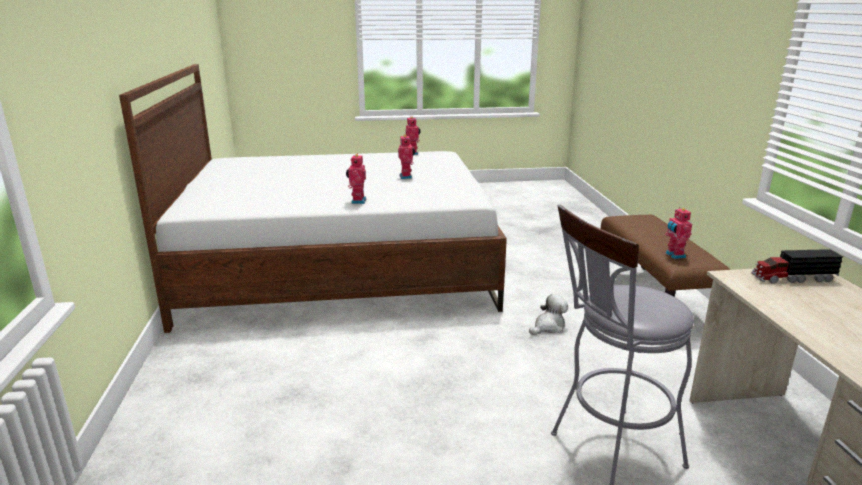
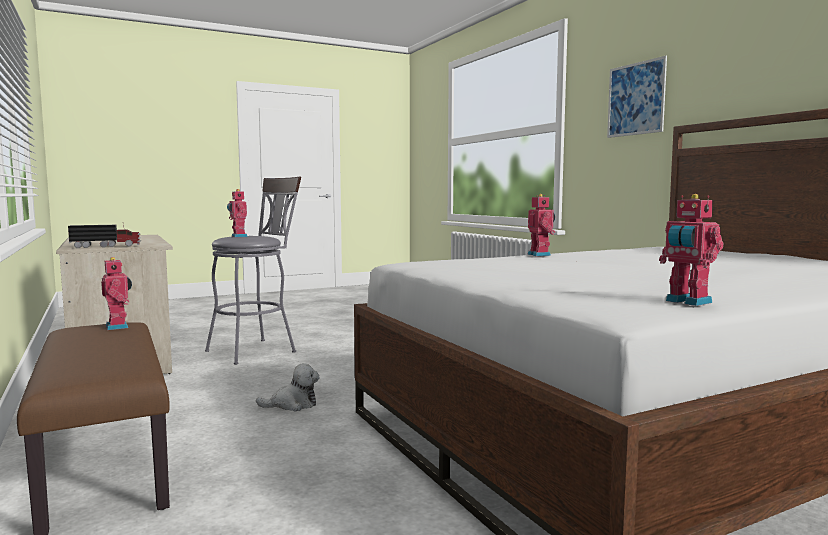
camera: 160 degrees right, 15 degrees down
(76, 58) = (636, 99): none -> picture
(406, 177) = (553, 271): toy robot -> toy robot (238, 236)
(548, 327) = (292, 405): plush toy -> plush toy turned 135 degrees counterclockwise

